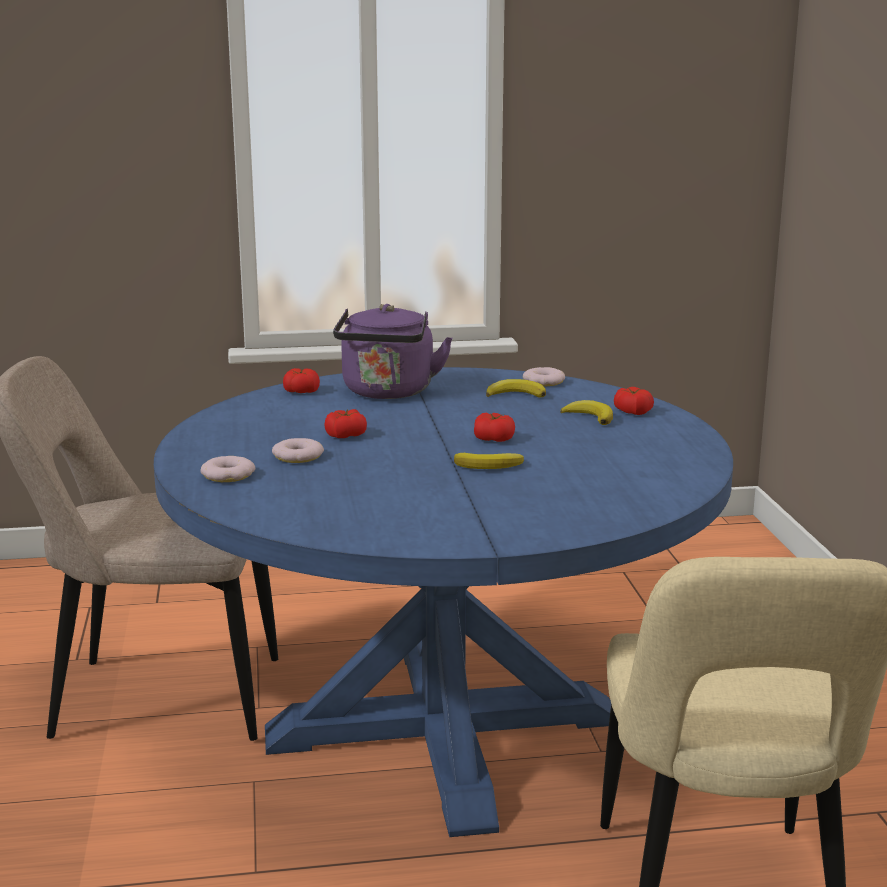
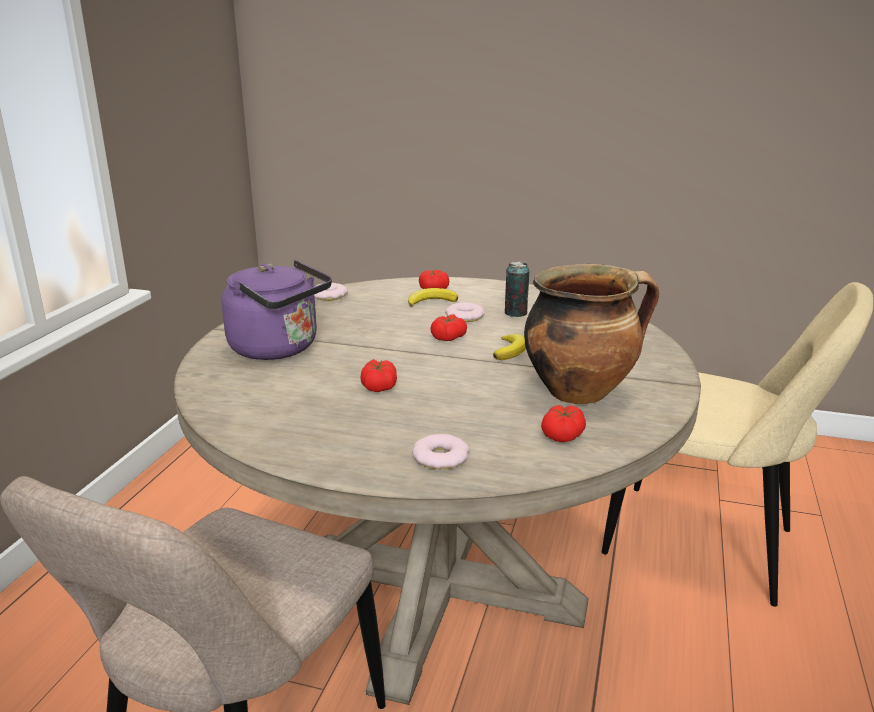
camera: 65 degrees left, 5 degrees up
(297, 456) = (417, 416): donut -> donut (464, 317)
(301, 391) = (218, 381): tomato -> tomato (563, 435)
(417, 505) = (581, 391): none -> cooking pot
(443, 727) = (437, 585): blue dining table -> beige dining table
(516, 394) = (348, 309): banana -> none
(608, 453) = (515, 313): none -> can

